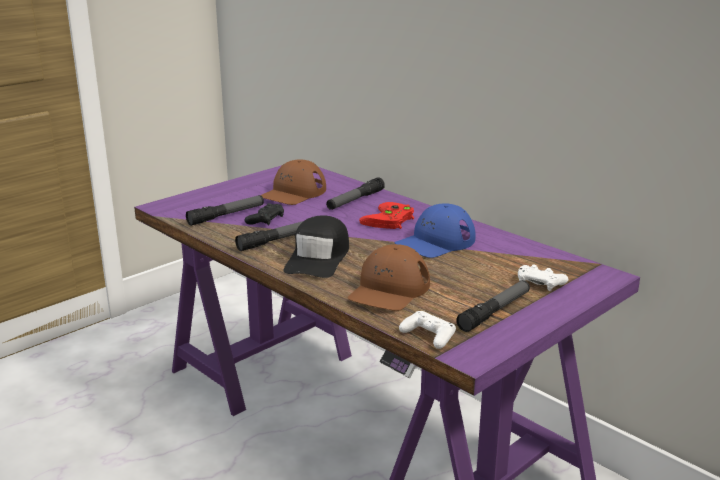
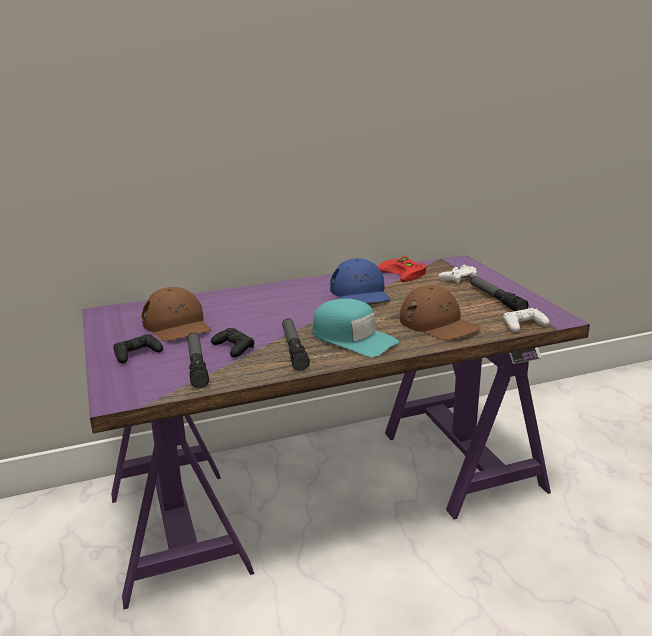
camera: 65 degrees left, 0 degrees up
(232, 194) = (137, 354): none -> black game controller
(318, 258) = (353, 338): black cap -> turquoise cap
(355, 200) = (234, 303): flashlight -> none
(389, 221) = (298, 300): red game controller -> red game controller (405, 273)

